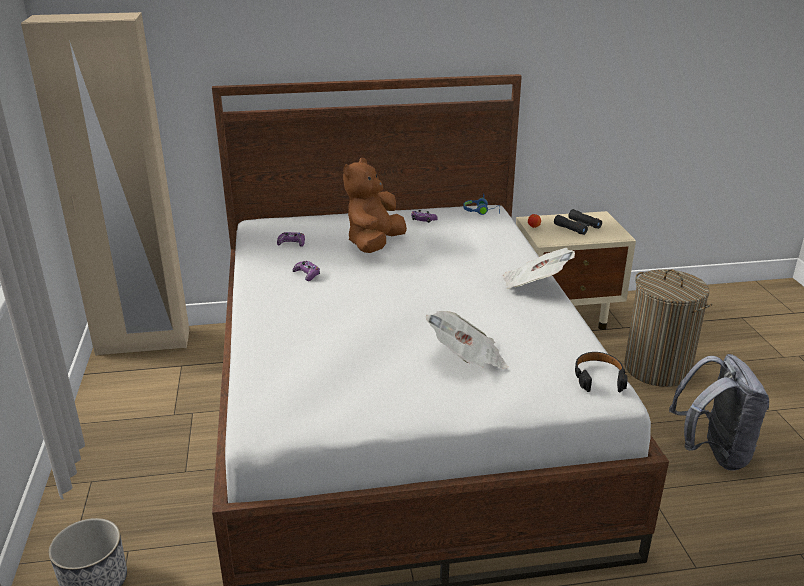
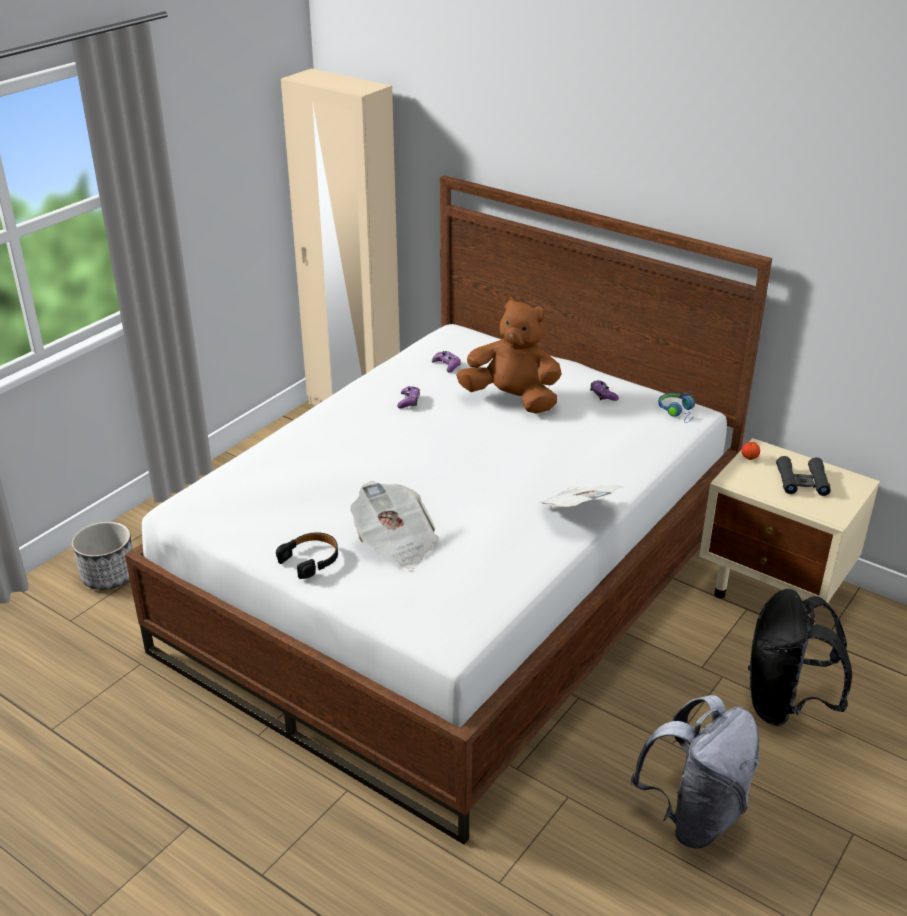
camera: 45 degrees right, 5 degrees up
(374, 244) = (512, 399): brown plush toy -> brown plush toy turned 45 degrees clockwise
(598, 377) = (466, 623): black headphones -> black headphones (311, 559)
(657, 368) = (785, 704): laundry basket -> black backpack

